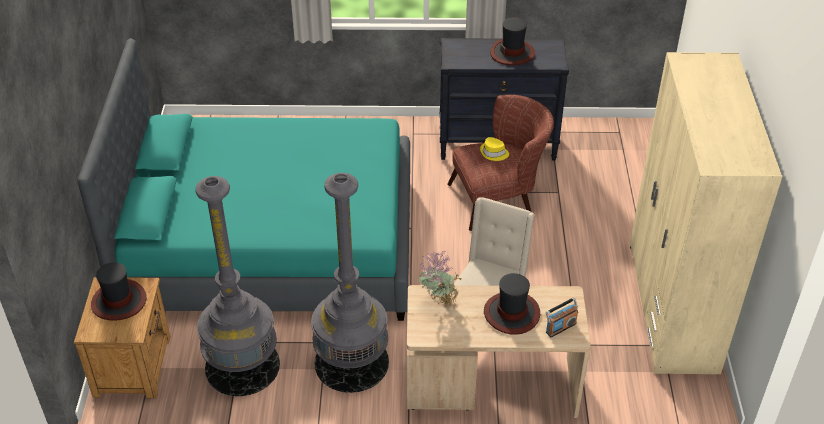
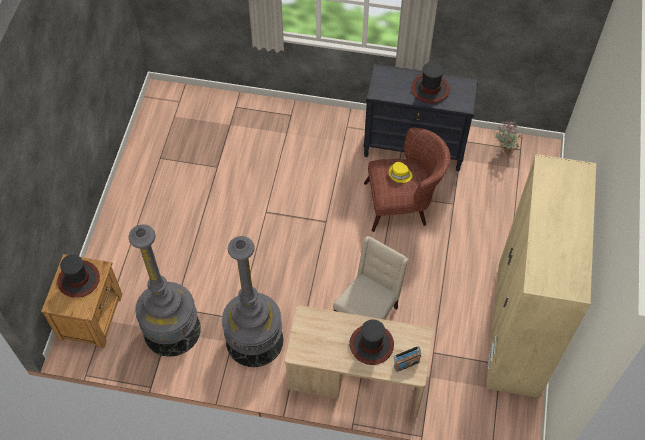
camera: 10 degrees right, 15 degrees up
(271, 243) = (212, 220): turquoise bed -> none
(439, 303) = (317, 326): potted plant -> potted plant (504, 150)

